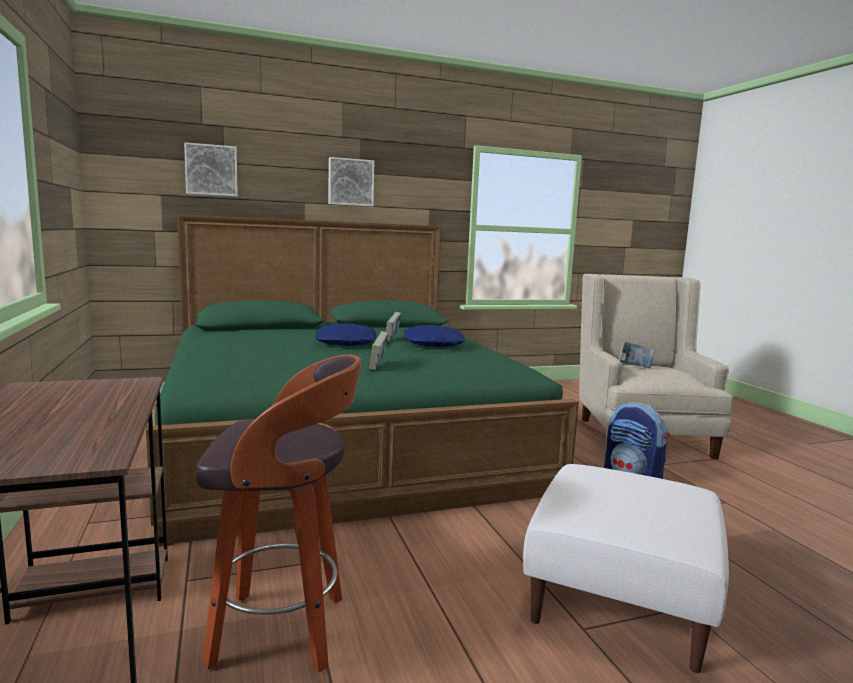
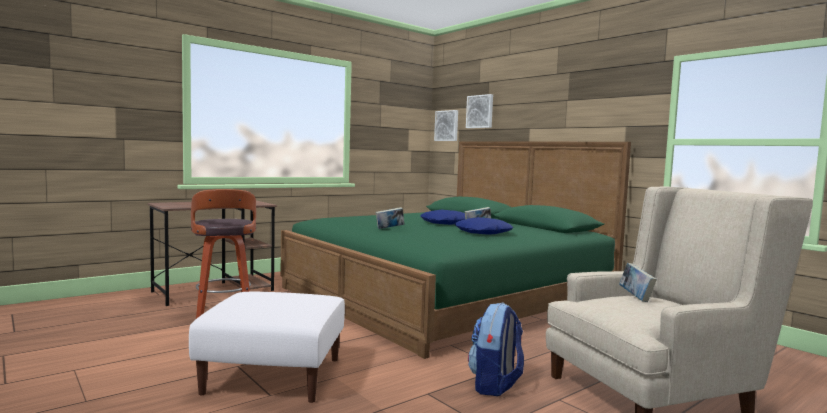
camera: 70 degrees right, 5 degrees down
(350, 182) = (559, 109): picture -> picture (447, 126)

